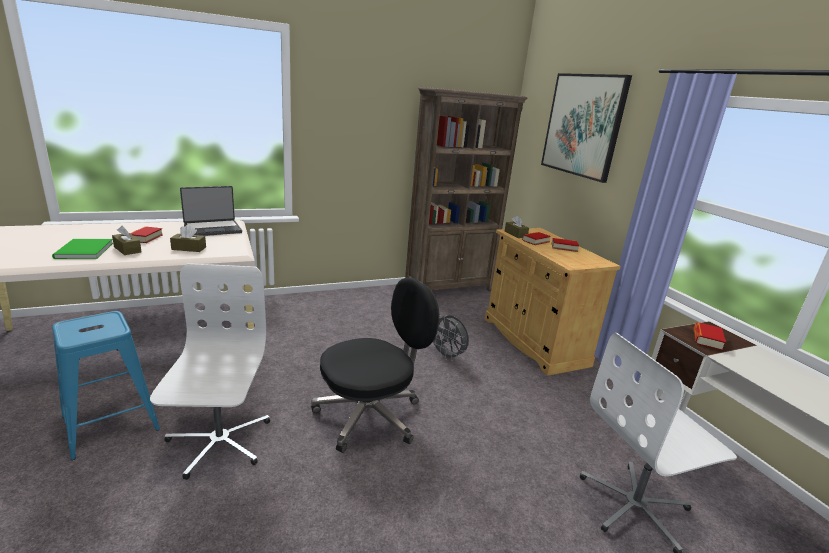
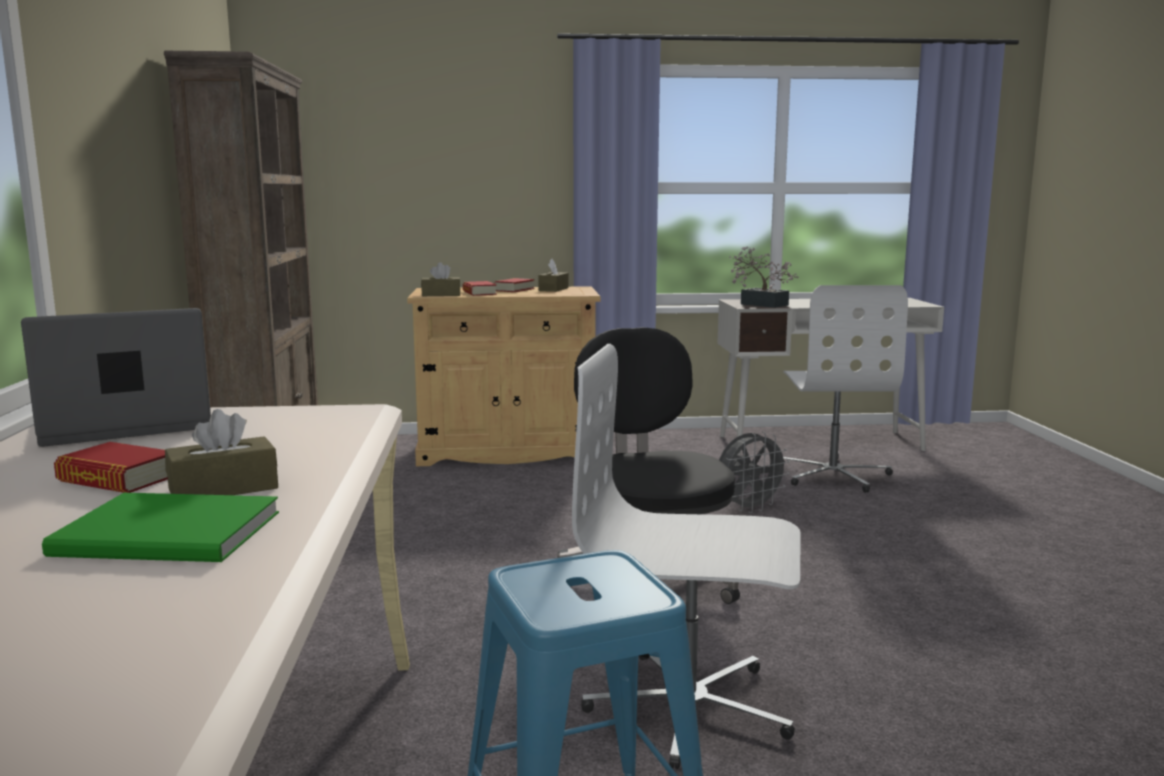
camera: 70 degrees left, 10 degrees down
(189, 248) = (284, 439): brown tissue box -> brown tissue box (553, 289)
(212, 229) = (126, 426): laptop -> laptop turned 105 degrees counterclockwise
(447, 356) = (512, 505): grey fan -> grey fan (749, 508)
(583, 125) = (422, 118): picture -> none
(707, 339) = (760, 304): book -> potted plant

